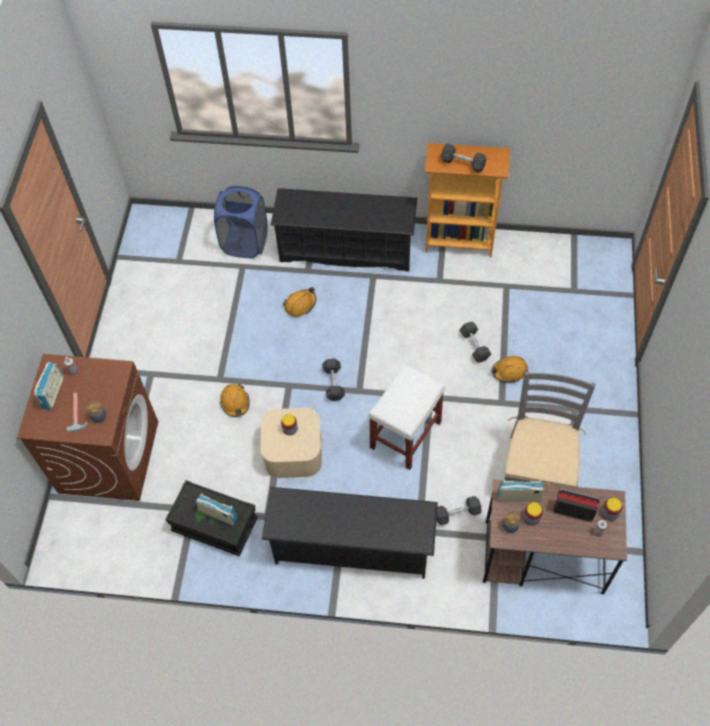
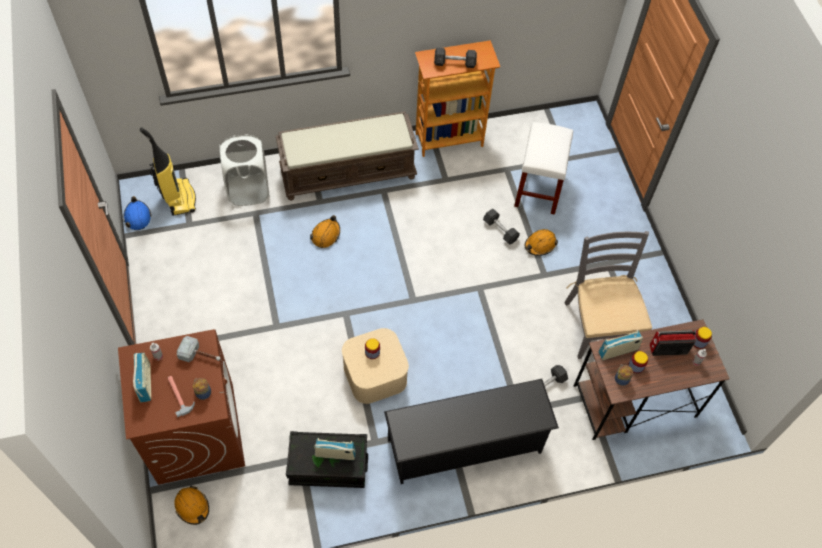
camera: 25 degrees left, 0 degrees up
(111, 382) = (201, 355): none -> hammer
(135, 242) = (137, 217): none -> blue hard hat
(179, 234) = (179, 198): none -> vacuum cleaner
(235, 402) = (300, 344): orange hard hat -> orange hard hat (192, 507)
(245, 243) = (248, 190): blue laundry basket -> white laundry basket
(333, 383) = (387, 300): grey dumbbell -> none
(346, 249) = (348, 172): black shoe rack -> brown bench
(405, 436) = (472, 329): white stool -> white stool (538, 189)

